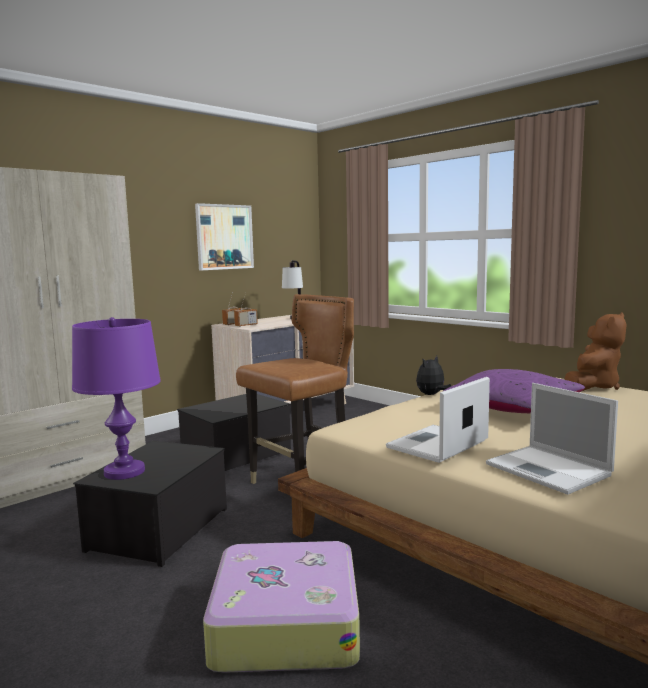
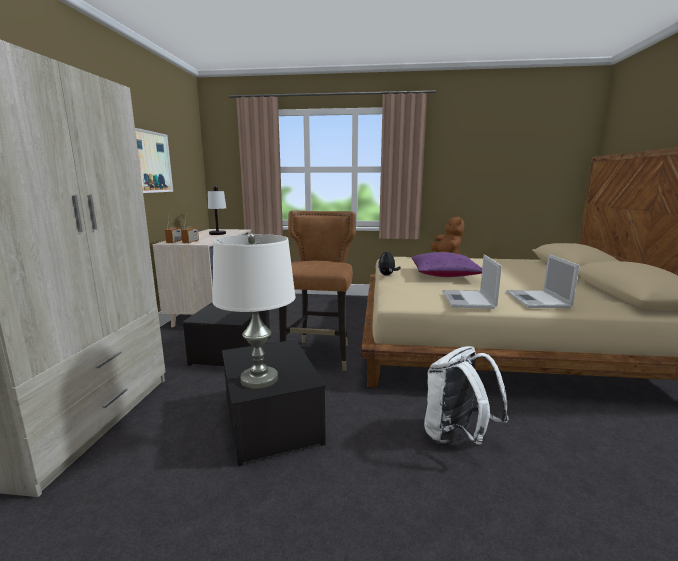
camera: 40 degrees left, 5 degrees up
(124, 471) = (259, 379): purple table lamp -> white table lamp
(284, 623) = (457, 438): suitcase -> white backpack
(550, 470) = (538, 300): laptop -> laptop turned 75 degrees clockwise

